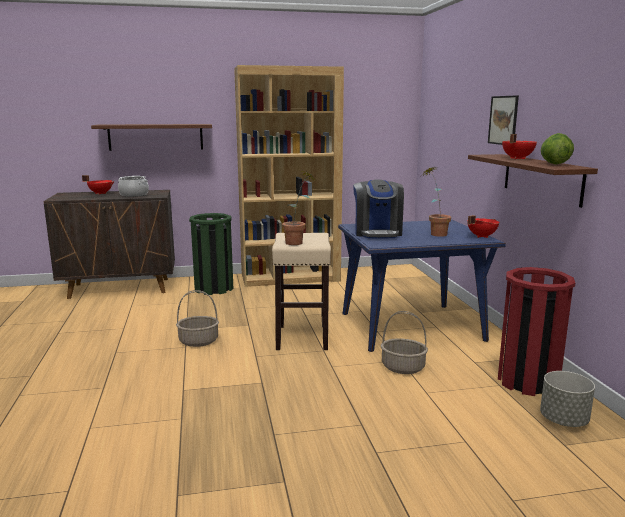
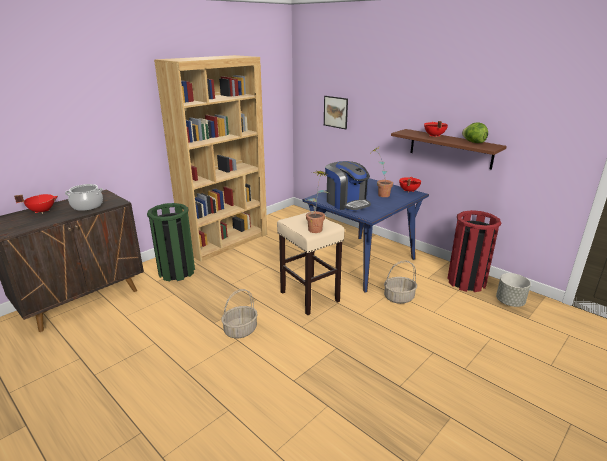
camera: 35 degrees left, 10 degrees up
(156, 137) = (84, 138): brown shelf -> none
(503, 120) = (406, 104): picture -> picture (335, 112)

